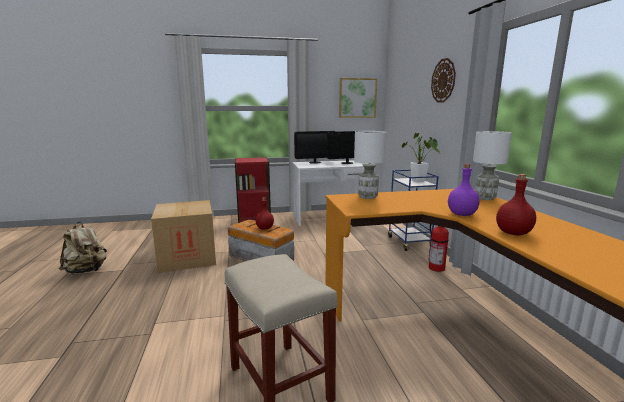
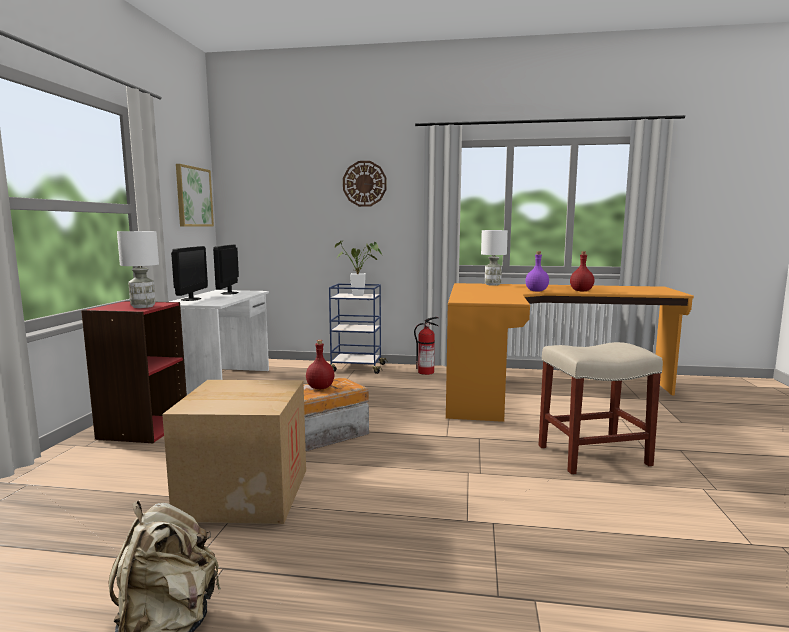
camera: 70 degrees left, 5 degrees down
(368, 197) = (468, 296): white table lamp -> white table lamp (143, 306)

